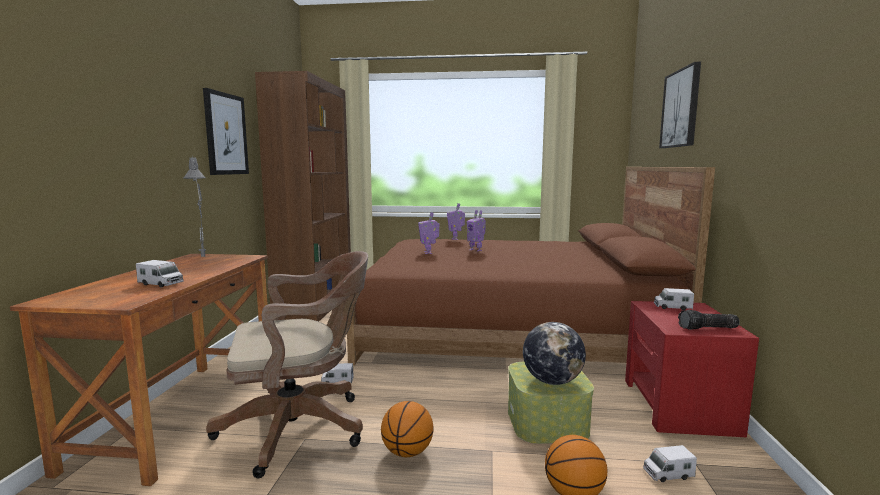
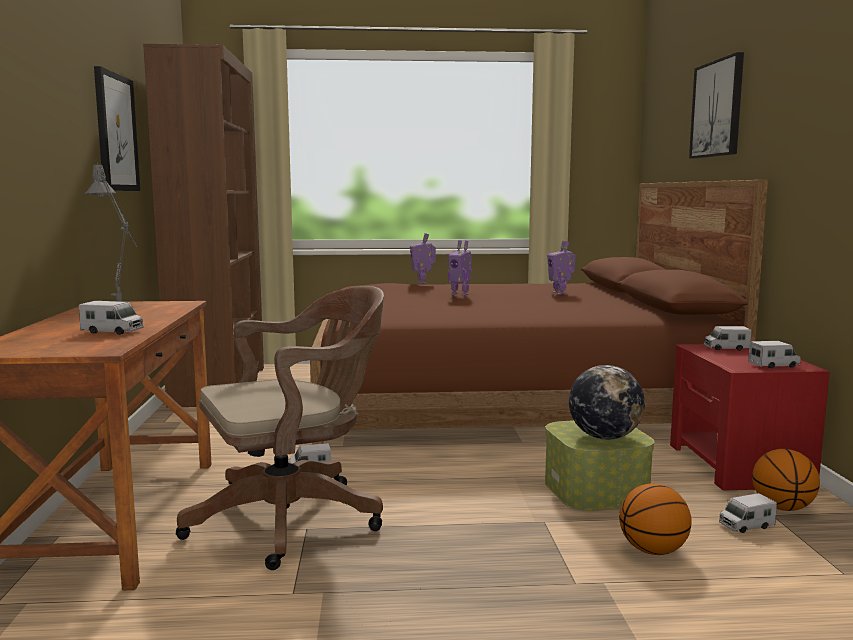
camera: 10 degrees left, 0 degrees up
(407, 452) = (444, 531): basketball -> basketball (782, 508)
(428, 252) = (398, 299): toy robot -> toy robot (560, 293)
(708, 328) = (774, 365): flashlight -> toy truck

